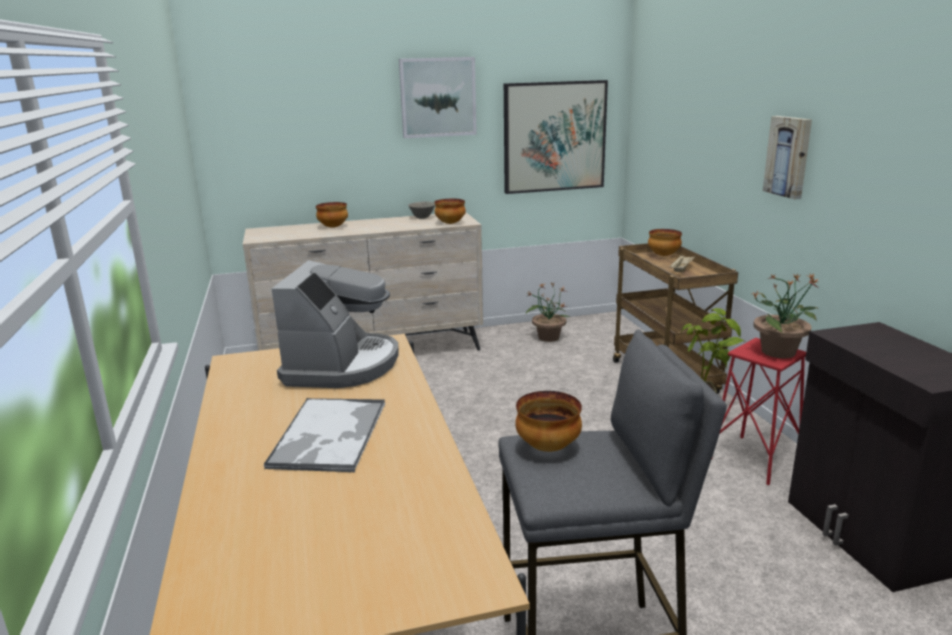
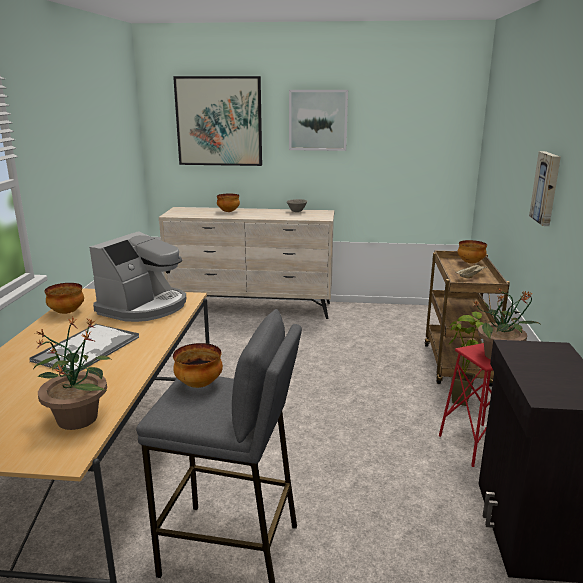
camera: 20 degrees right, 0 degrees up
(450, 223) = (311, 218): bowl -> bowl (67, 312)
(548, 337) = (387, 318): potted plant -> potted plant (77, 418)
(554, 137) = (413, 156): picture -> picture (219, 121)

